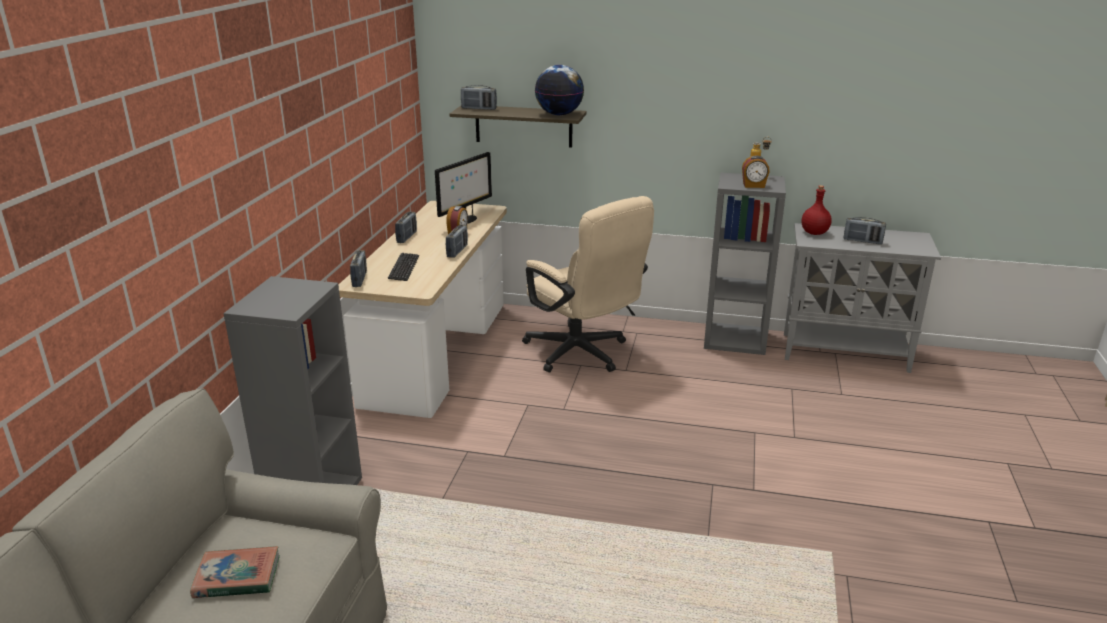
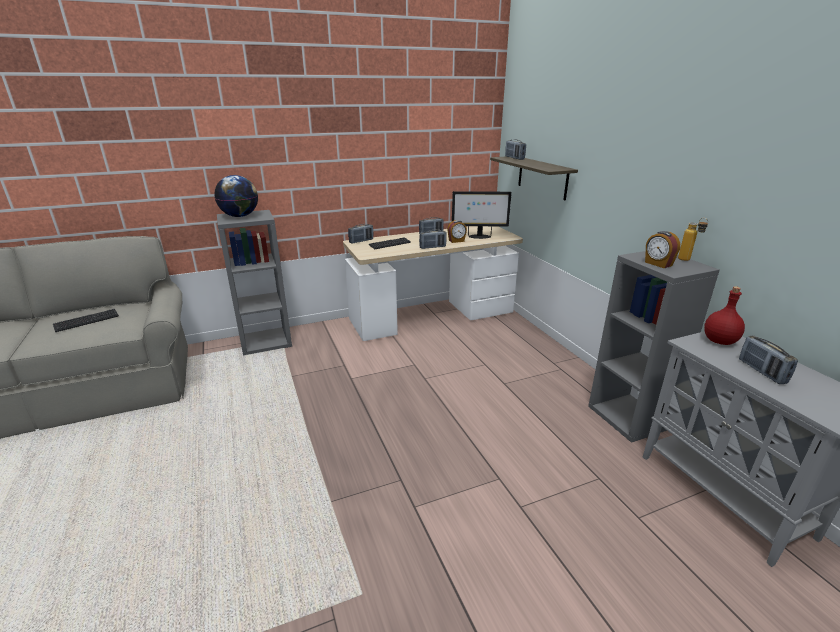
camera: 55 degrees right, 0 degrees up
(237, 577) = (87, 321): book -> keyboard
(559, 114) = (549, 167): globe -> globe (240, 216)
(582, 354) = (498, 360): beige office chair -> none

